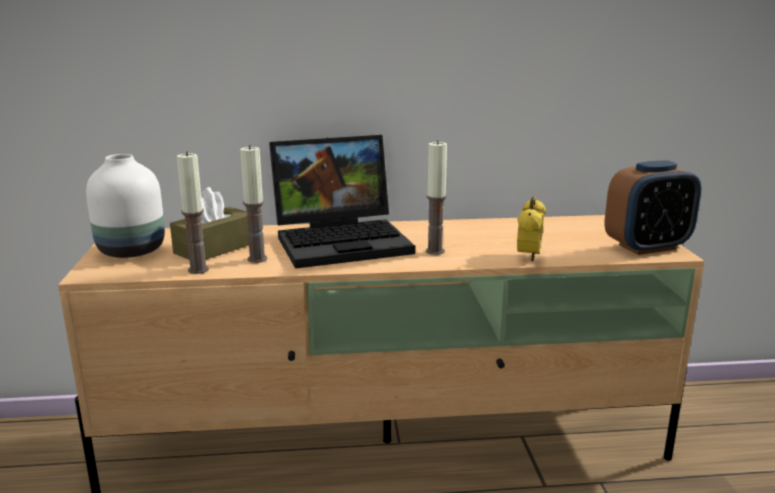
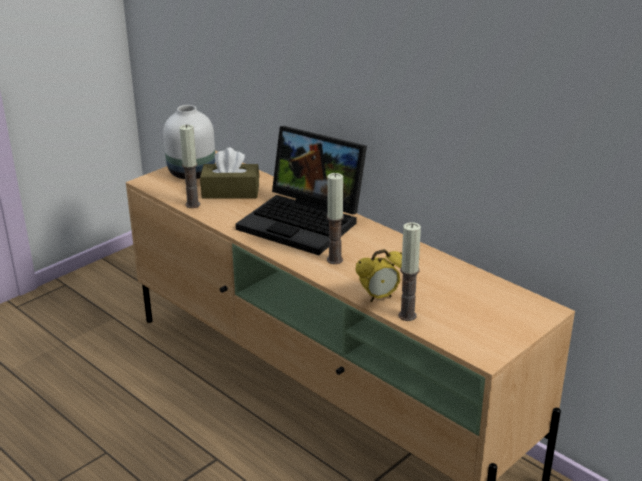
camera: 50 degrees right, 10 degrees up
(257, 259) = (233, 212): candle -> candle (407, 315)
(647, 247) = (482, 340): alarm clock -> none

